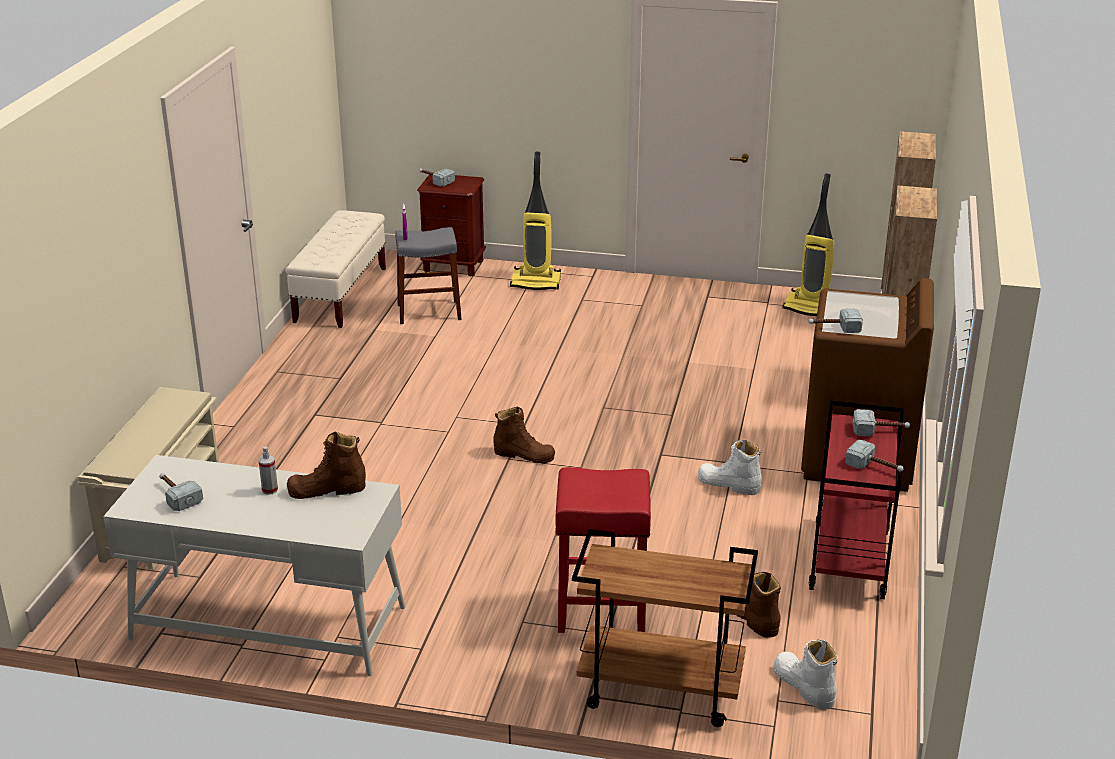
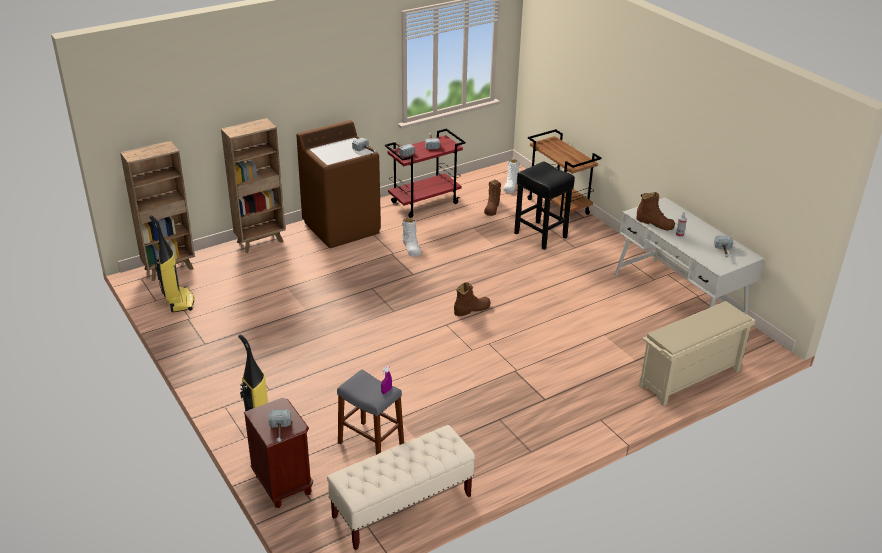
camera: 135 degrees left, 5 degrees up
(524, 455) = (472, 309): brown boot -> brown boot turned 90 degrees clockwise
(600, 611) = (541, 235): red stool -> black stool

